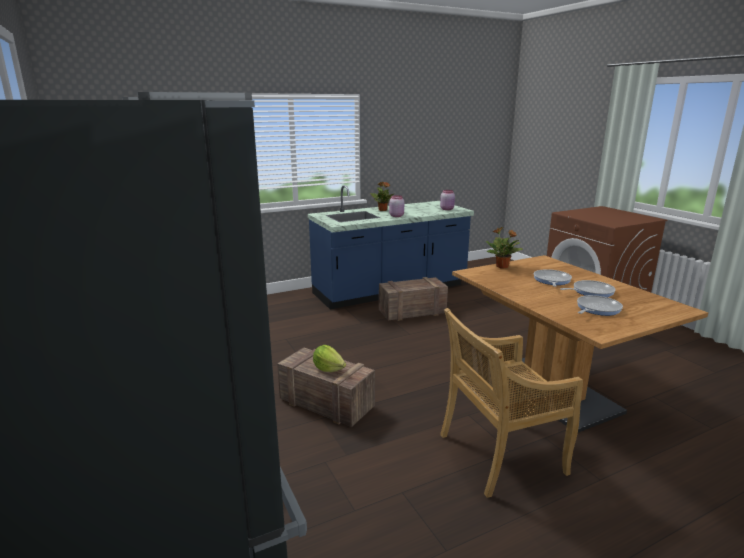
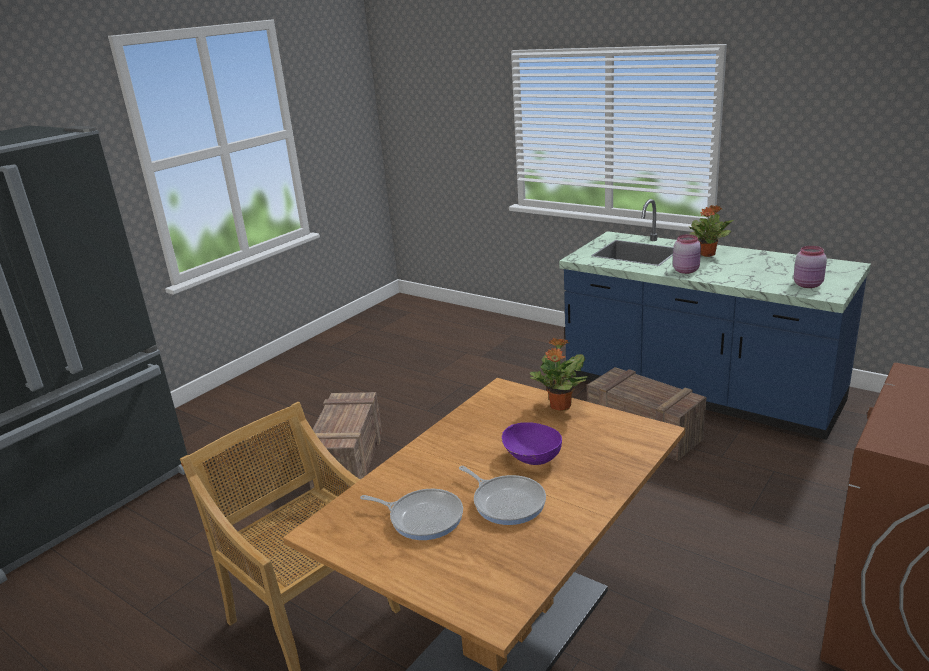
camera: 65 degrees right, 5 degrees up
(328, 369) = (337, 422): lettuce -> none
(551, 280) = (531, 458): frying pan -> purple bowl

